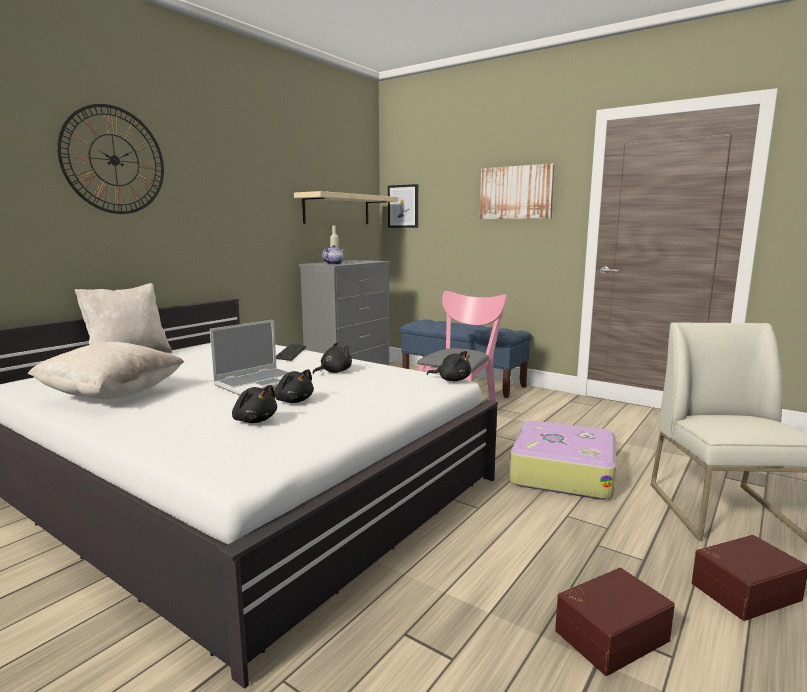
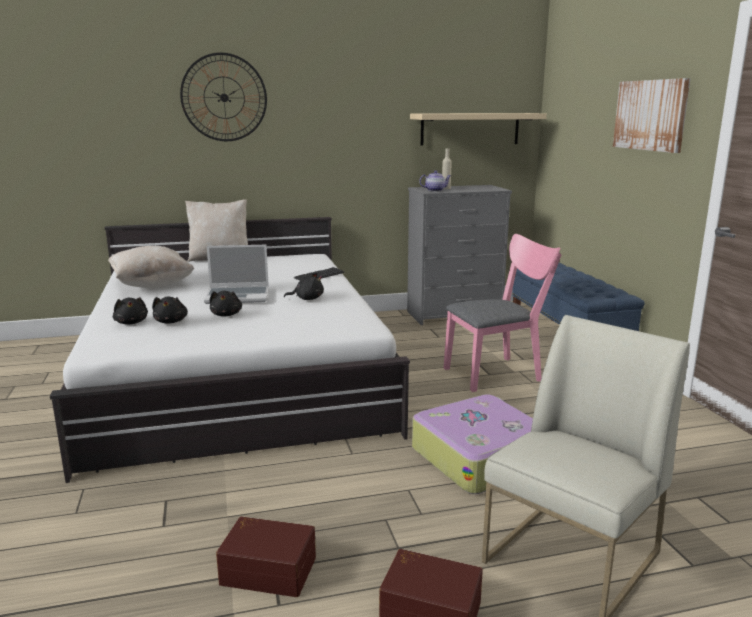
camera: 40 degrees right, 5 degrees up
(403, 206) = (556, 124): picture -> none
(452, 380) = (372, 328): black plush toy -> black plush toy (131, 322)

